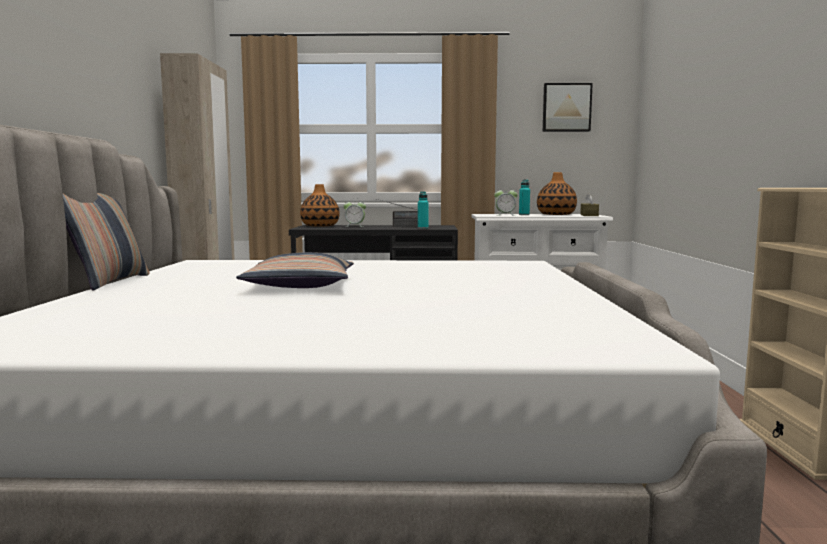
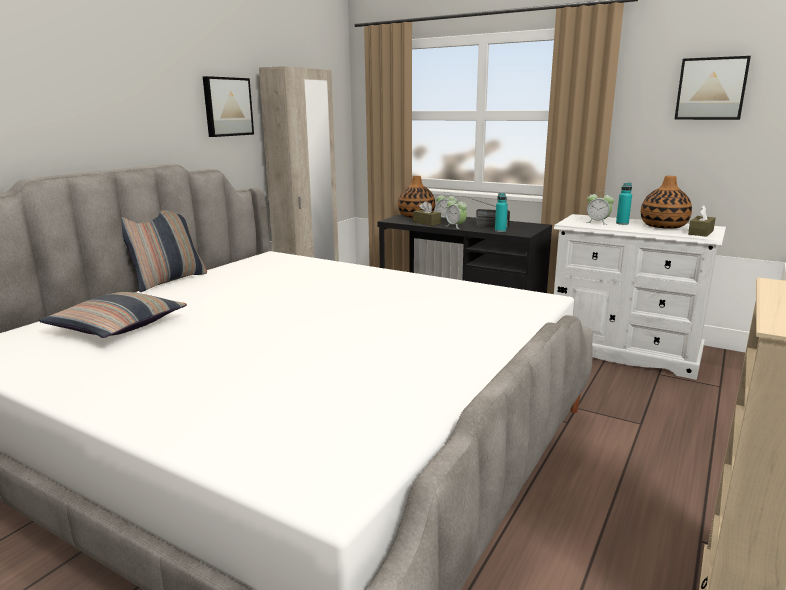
camera: 30 degrees right, 10 degrees up
(132, 89) = (227, 107): none -> picture
(300, 286) = (271, 310): pillow -> pillow (117, 326)
(342, 228) = (426, 223): none -> brown tissue box
(376, 228) = (455, 226): none -> alarm clock

